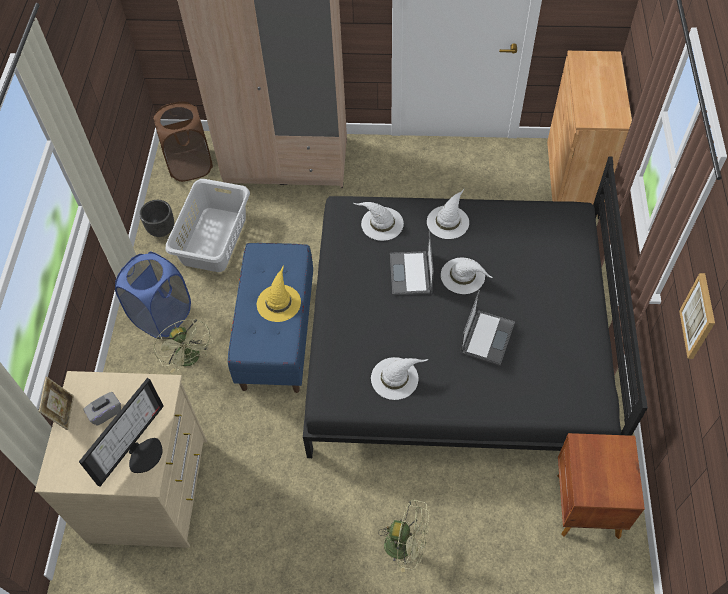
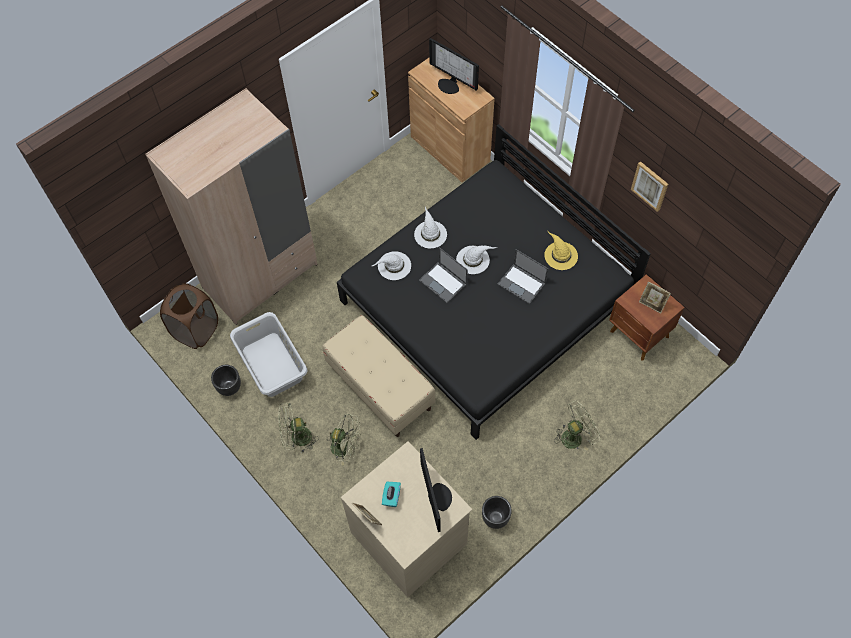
camera: 45 degrees left, 5 degrees up
(105, 412) = (391, 497): grey tissue box -> turquoise tissue box
(162, 316) = (296, 438): blue laundry basket -> green fan
(242, 549) = (495, 517): none -> black planter
(277, 334) = (381, 387): blue bench -> beige bench
(278, 302) = (384, 362): yellow hat -> yellow hat (560, 255)
(395, 378) = (498, 347): white hat -> none
(487, 337) = (522, 284): laptop -> laptop turned 150 degrees clockwise
(598, 87) = (450, 85): none -> monitor
(607, 472) = (652, 304): none -> picture frame

